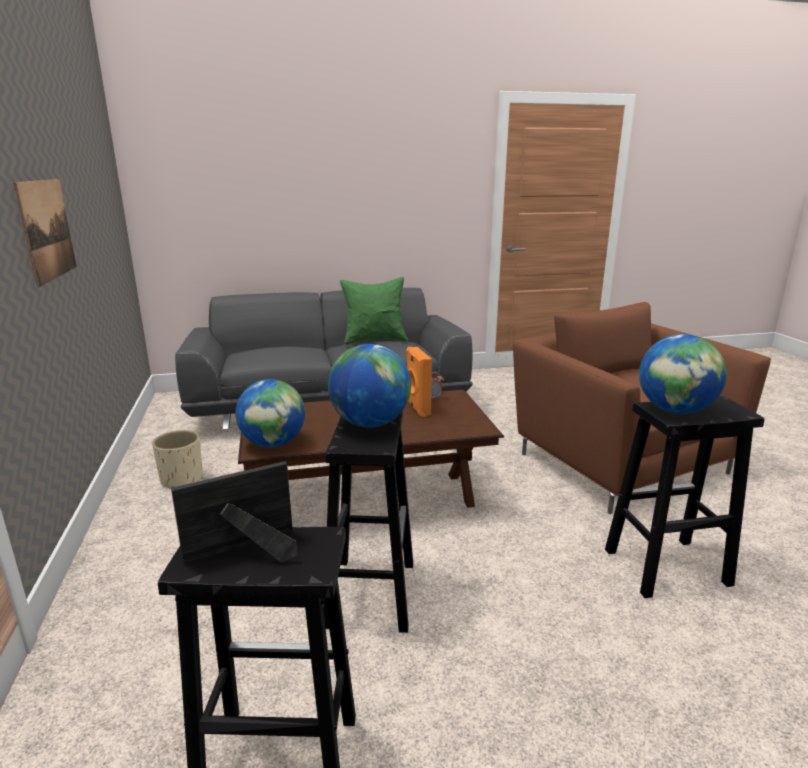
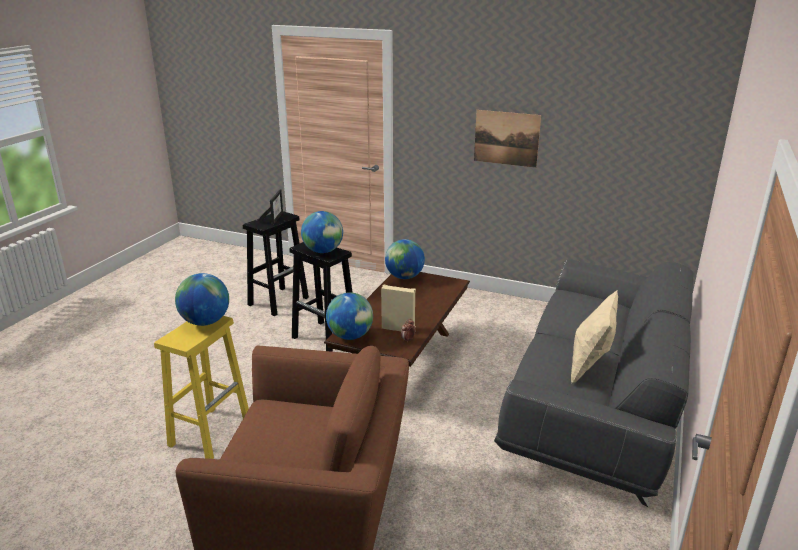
camera: 125 degrees right, 5 degrees up
(182, 479) = (496, 314): beige planter -> none
(374, 340) = (590, 366): green pillow -> beige pillow
(417, 408) = (398, 328): orange speaker -> beige speaker
(471, 424) = (350, 336): none -> globe
(664, 567) = (211, 432): black stool -> yellow stool

